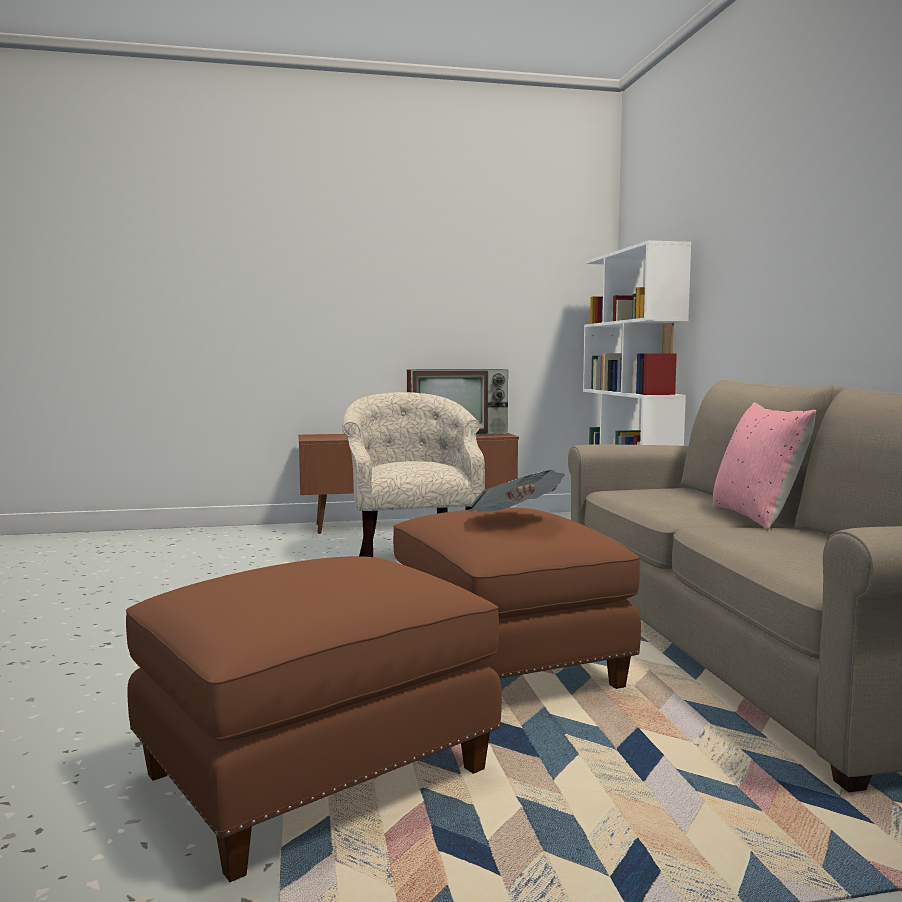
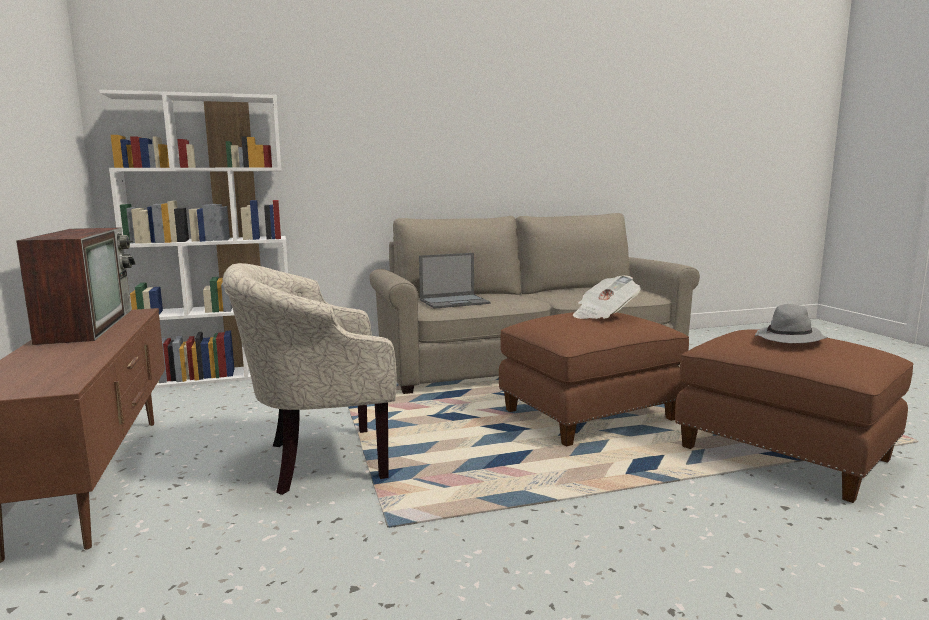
camera: 95 degrees left, 5 degrees up
(311, 570) = (789, 339): none -> grey hat
(664, 496) = (455, 302): none -> laptop
(757, 517) = (514, 294): pink pillow -> none

